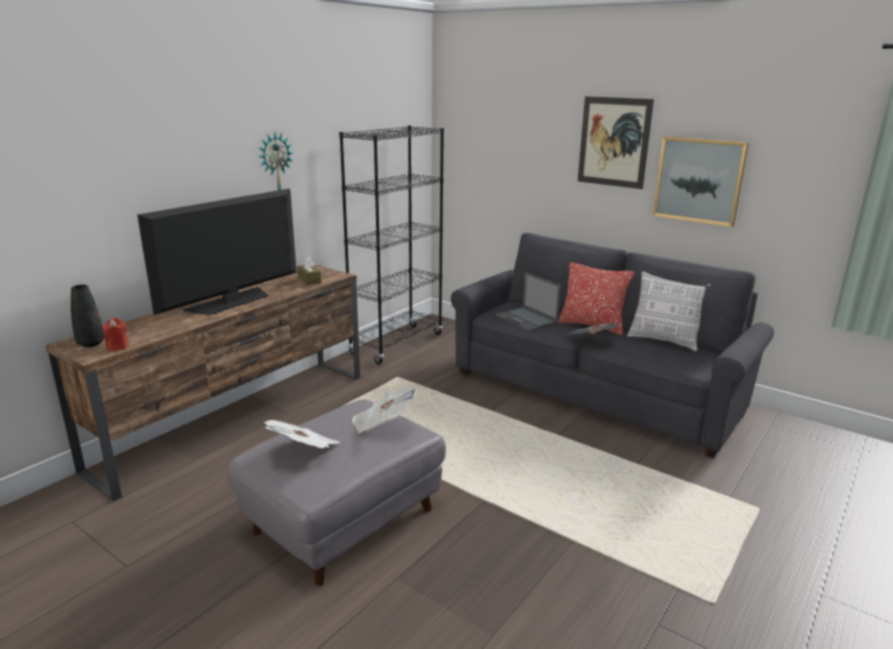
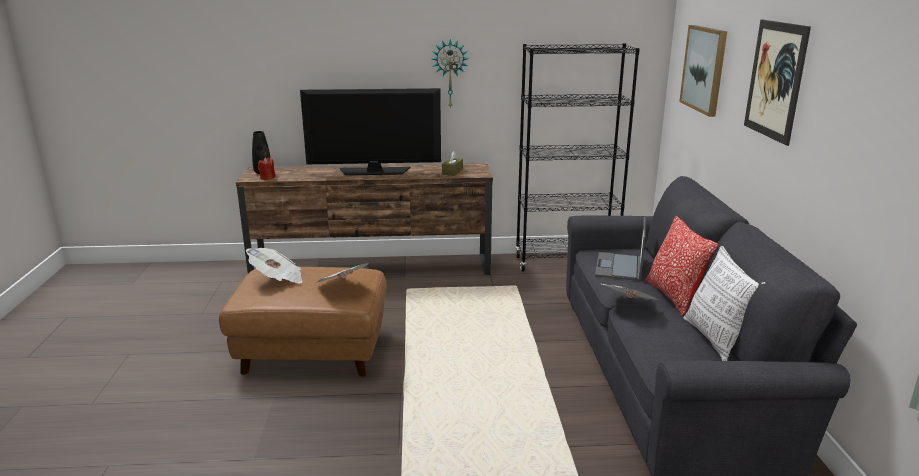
camera: 50 degrees right, 0 degrees up
(344, 519) = (313, 351): grey ottoman -> brown ottoman
(699, 180) = (834, 144): picture -> picture (704, 69)

